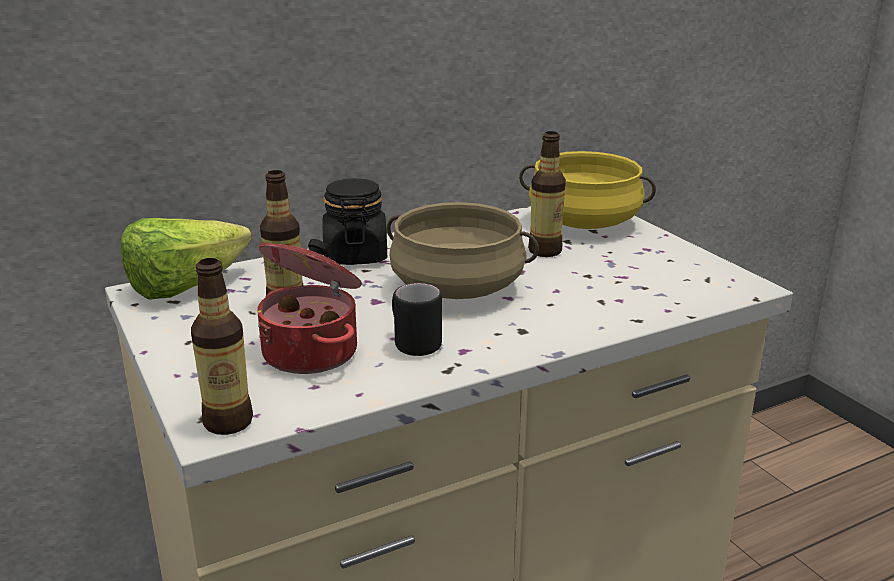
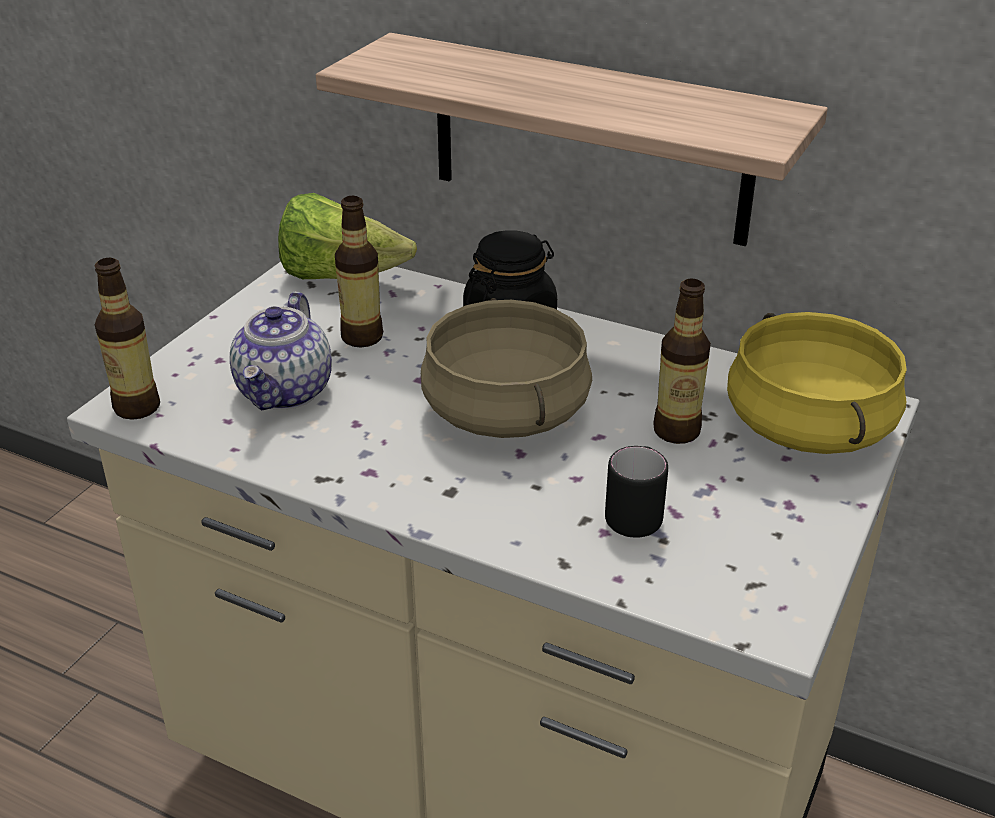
camera: 55 degrees right, 10 degrees up
(313, 352) = (286, 392): cooking pot -> teapot
(361, 95) = (589, 140): none -> shelf
(413, 343) = (355, 437): black mug -> black mug (636, 514)

